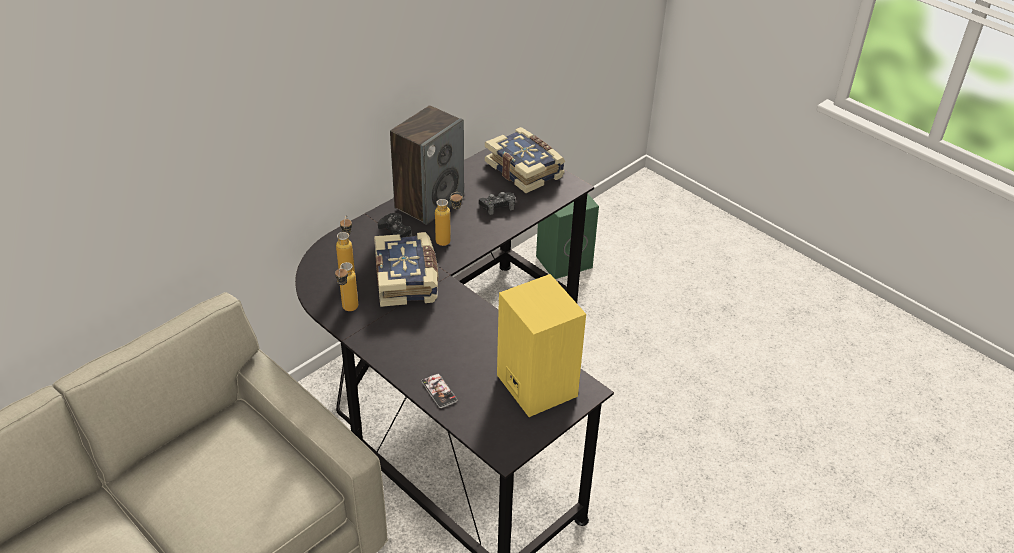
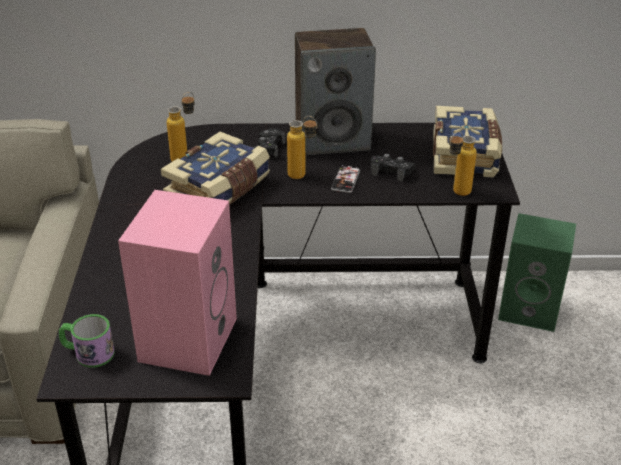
camera: 45 degrees right, 5 degrees down
(348, 311) = (138, 186): bottle -> bottle (456, 194)
(439, 391) = (103, 288): phone -> phone (345, 180)
(493, 432) = (88, 353): none -> mug
(534, 385) = (187, 337): yellow speaker -> pink speaker

